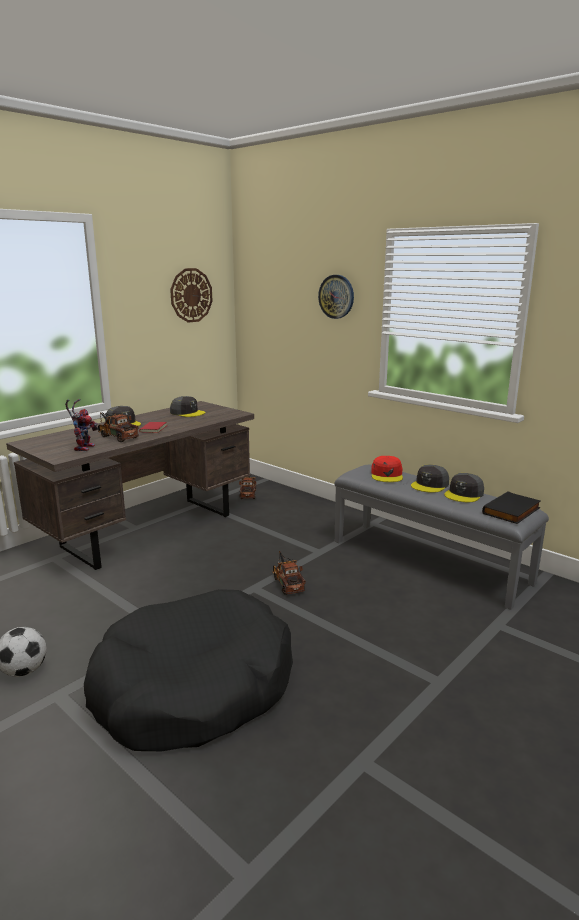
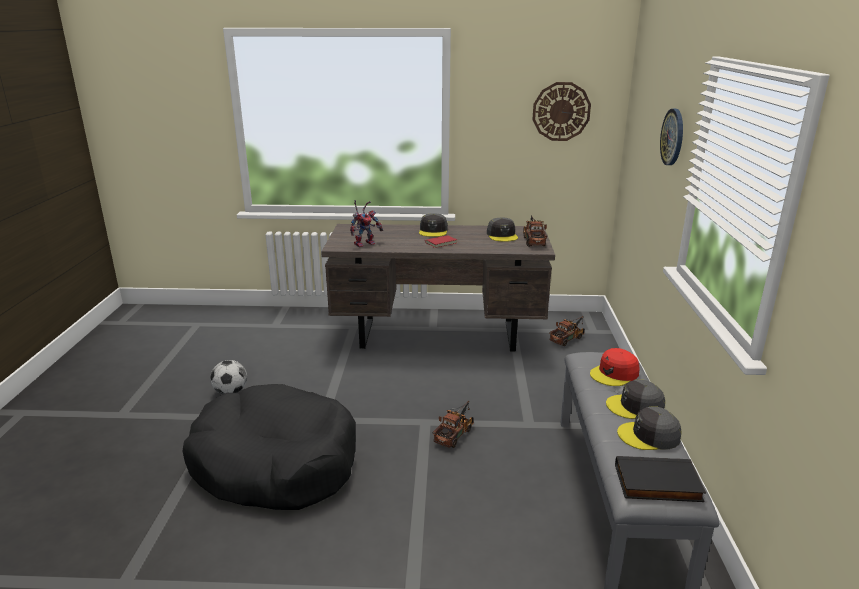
camera: 50 degrees right, 5 degrees up
(116, 436) = (403, 241): toy truck -> toy truck (533, 240)

